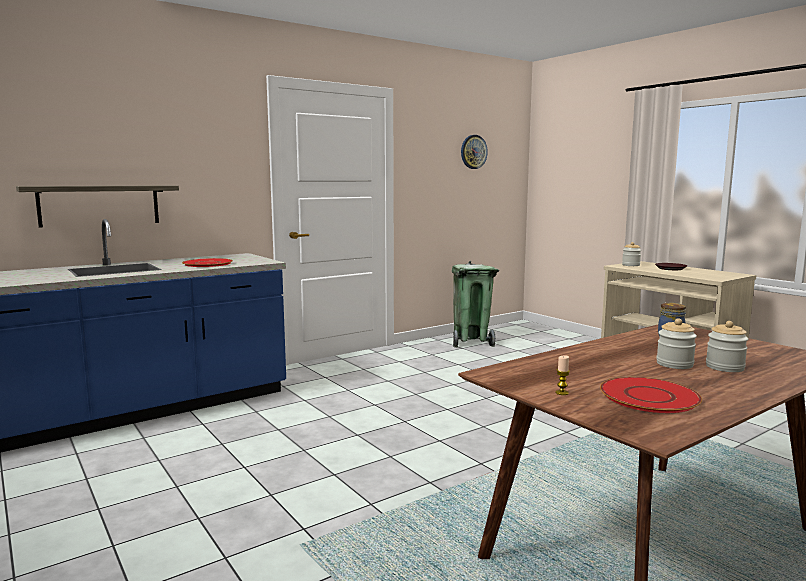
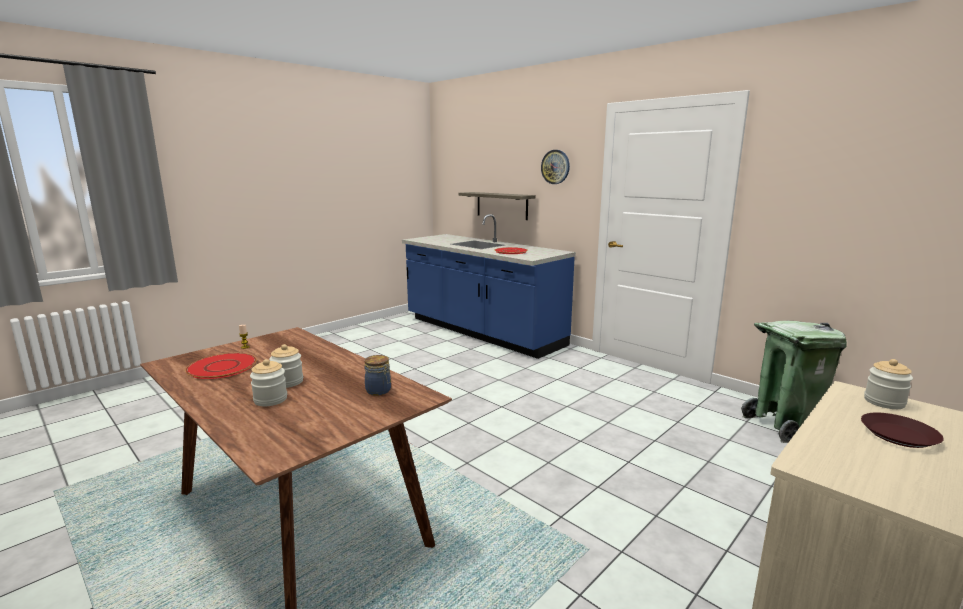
camera: 80 degrees right, 5 degrees up
(473, 152) = (902, 164): wall clock -> wall clock (555, 167)

